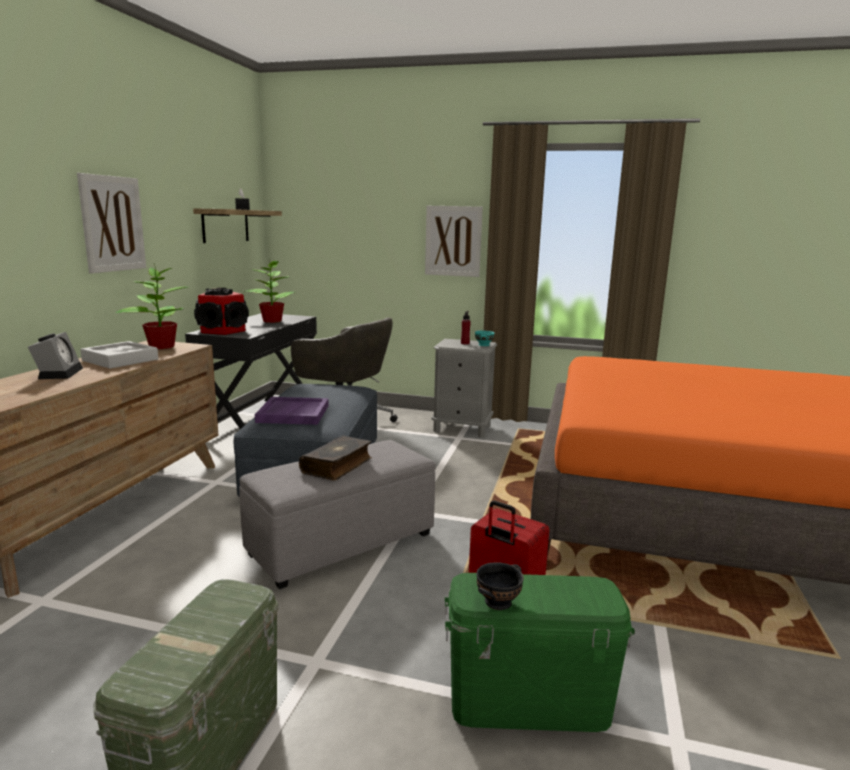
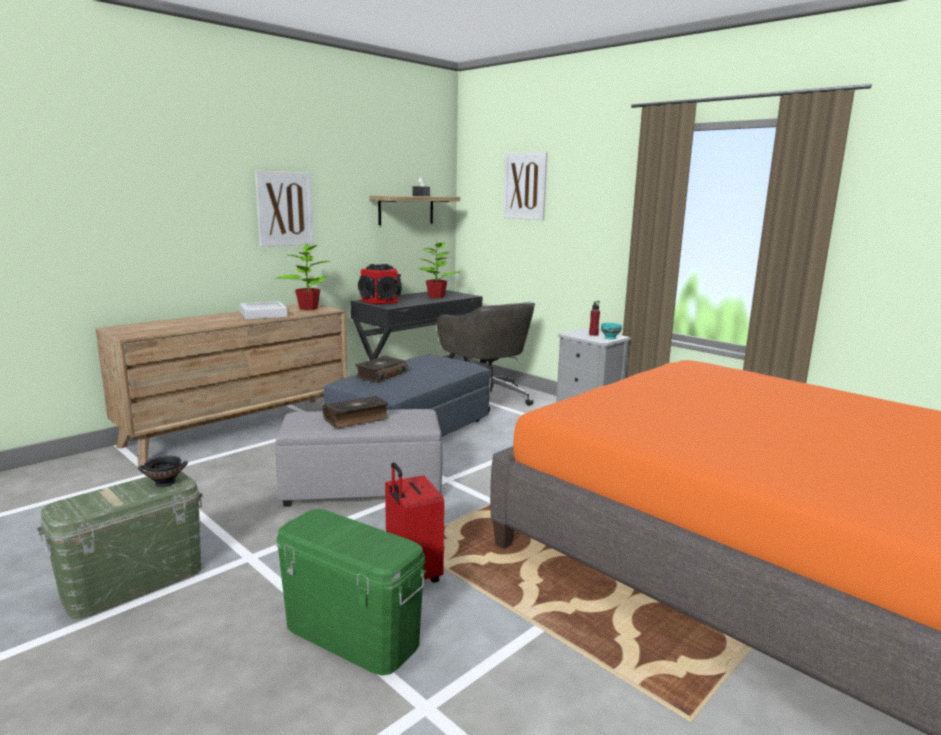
camera: 30 degrees right, 0 degrees up
(59, 373) = (212, 319): alarm clock -> none
(293, 413) = (380, 375): purple tray -> book
(453, 241) = (605, 228): picture -> picture (525, 186)
(499, 602) = (311, 533): black bowl -> black bowl (166, 483)

